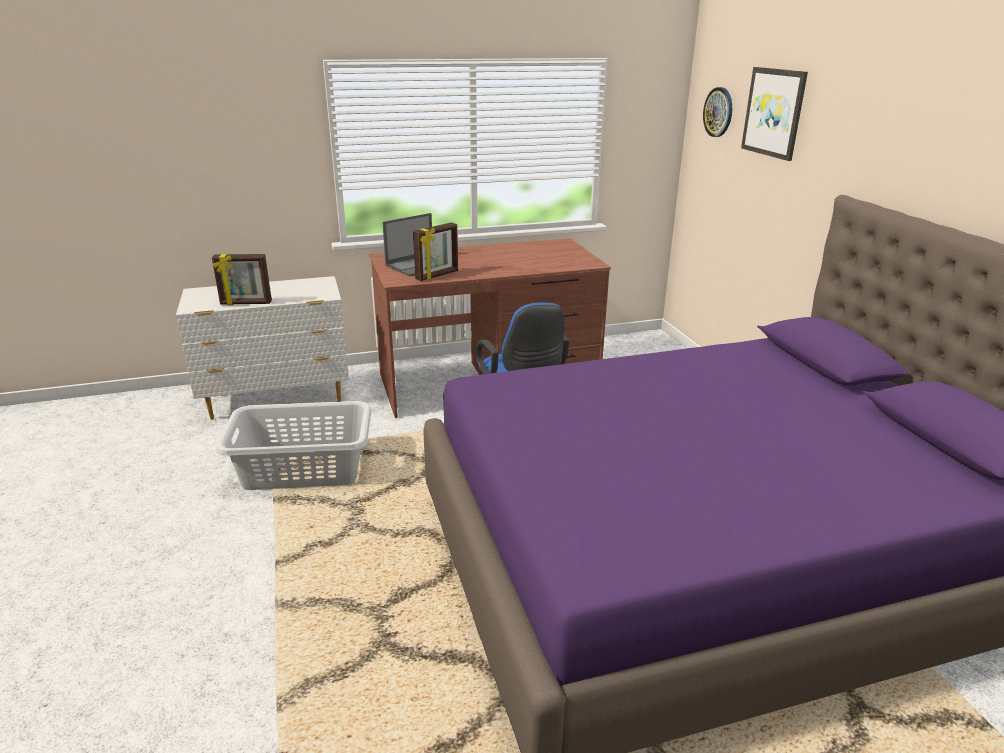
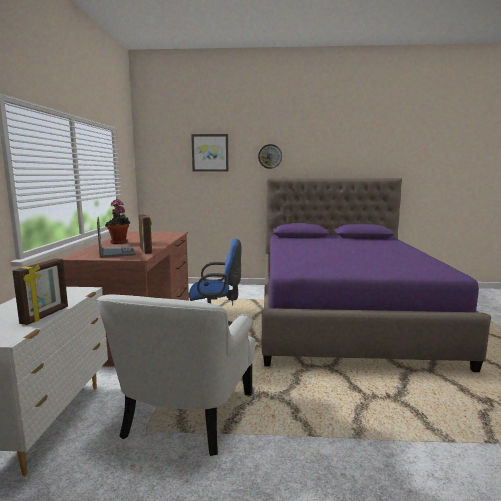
camera: 70 degrees left, 15 degrees down
(303, 468) = (186, 415): grey laundry basket -> white armchair
(479, 253) = (119, 242): none -> potted plant
(718, 112) = (166, 157): wall clock -> wall clock (270, 156)

